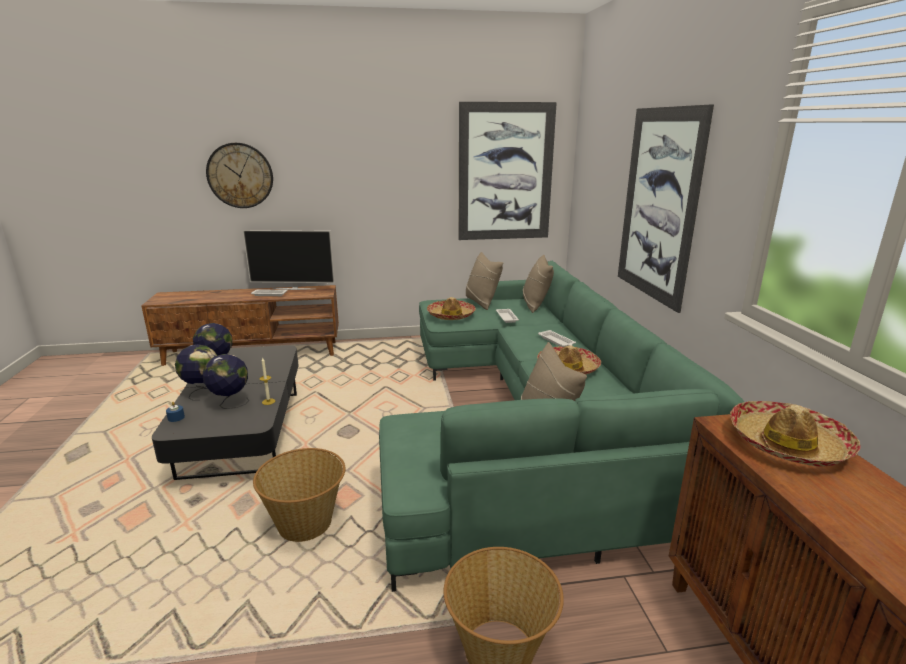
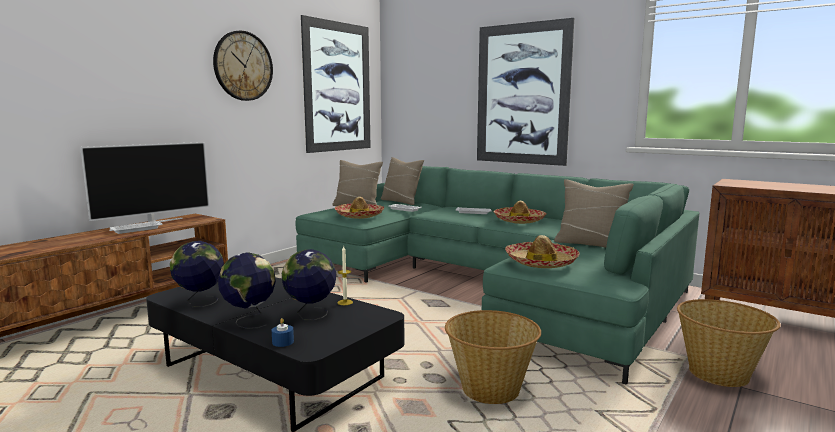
camera: 45 degrees left, 10 degrees down
(240, 175) = (69, 73): wall clock -> wall clock (243, 66)
(787, 444) = (760, 184): hat -> hat (540, 262)

